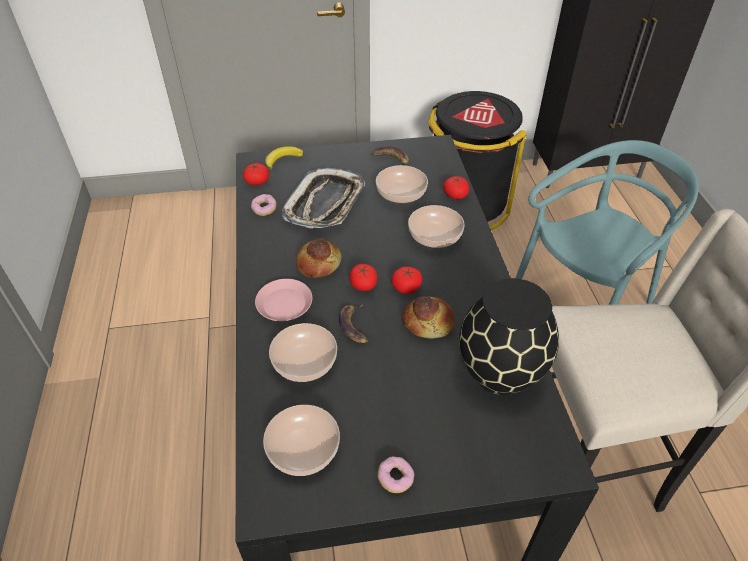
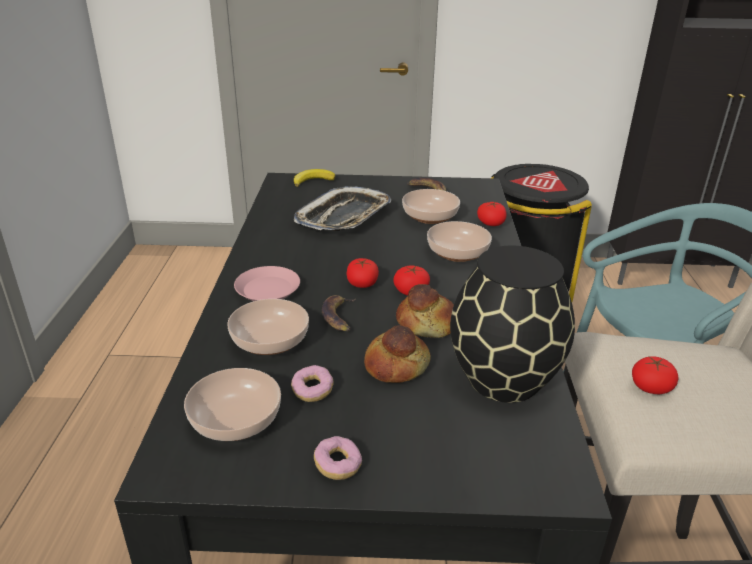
camera: 10 degrees right, 15 degrees down
(257, 181) = (279, 194): tomato -> tomato (650, 387)
(264, 209) = (278, 214): donut -> donut (312, 391)
(318, 263) = (318, 261): bread -> bread (396, 365)

